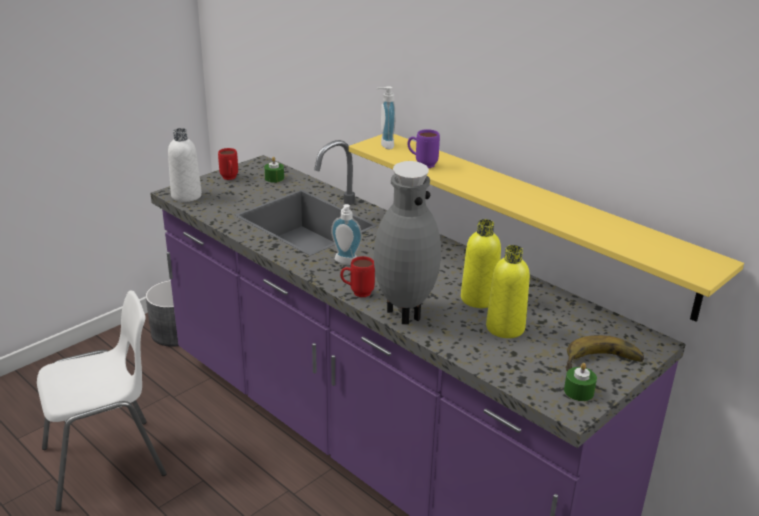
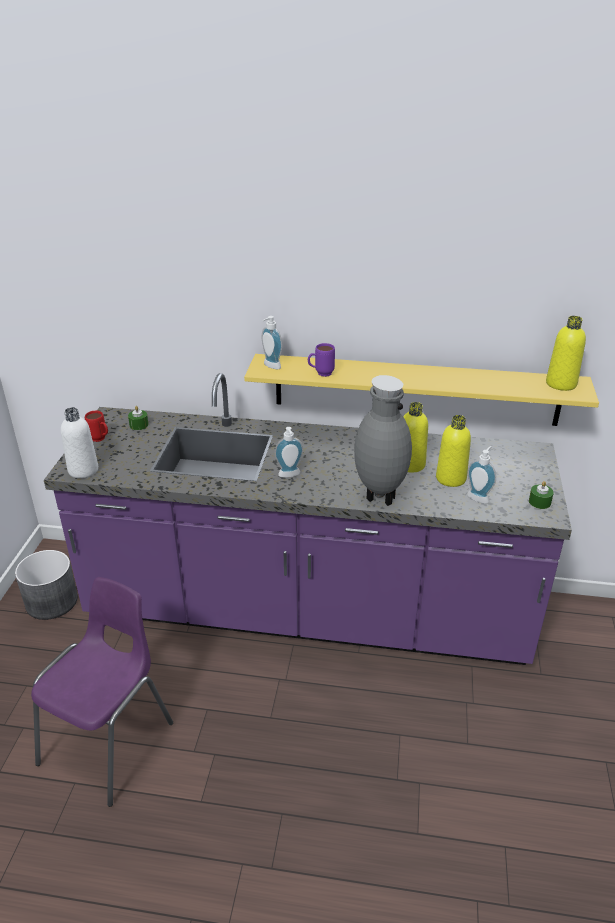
camera: 35 degrees left, 5 degrees up
(107, 462) = (110, 741): white chair -> purple chair
(357, 293) = (329, 496): red mug -> none
(512, 357) = (479, 497): none -> soap dispenser
(603, 364) = (531, 477): banana -> none
(688, 256) = (561, 384): none -> yellow bottle

